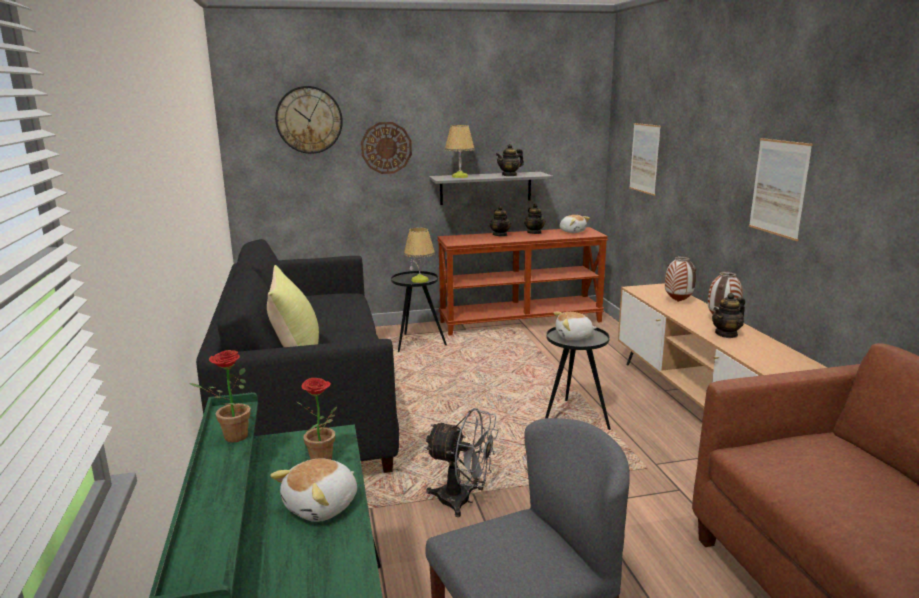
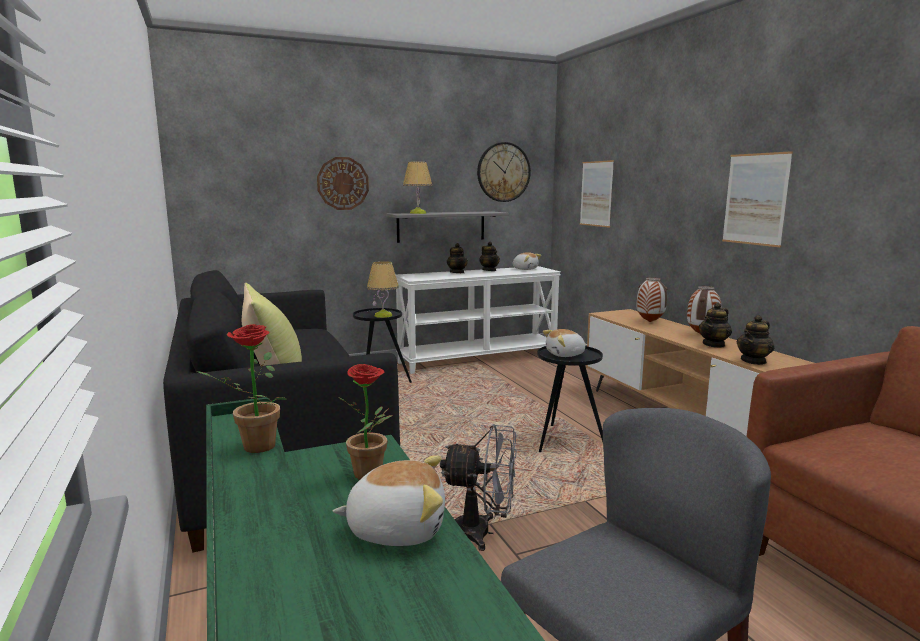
camera: 10 degrees left, 5 degrees down
(309, 120) = (262, 151): wall clock -> wall clock (503, 172)
(322, 506) = (396, 528): plush toy -> plush toy turned 120 degrees counterclockwise
(509, 175) = (466, 212): teapot -> teapot (753, 361)
(520, 321) = (478, 359): brown console table -> white console table

